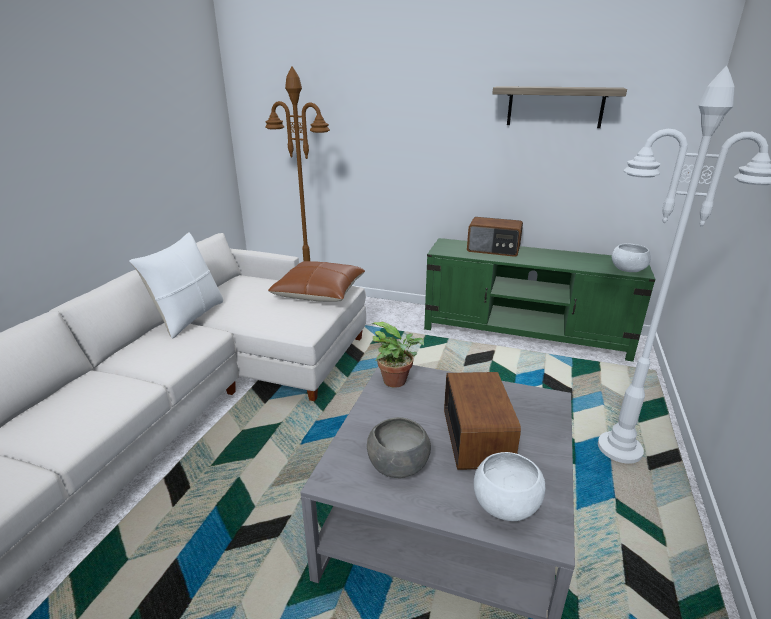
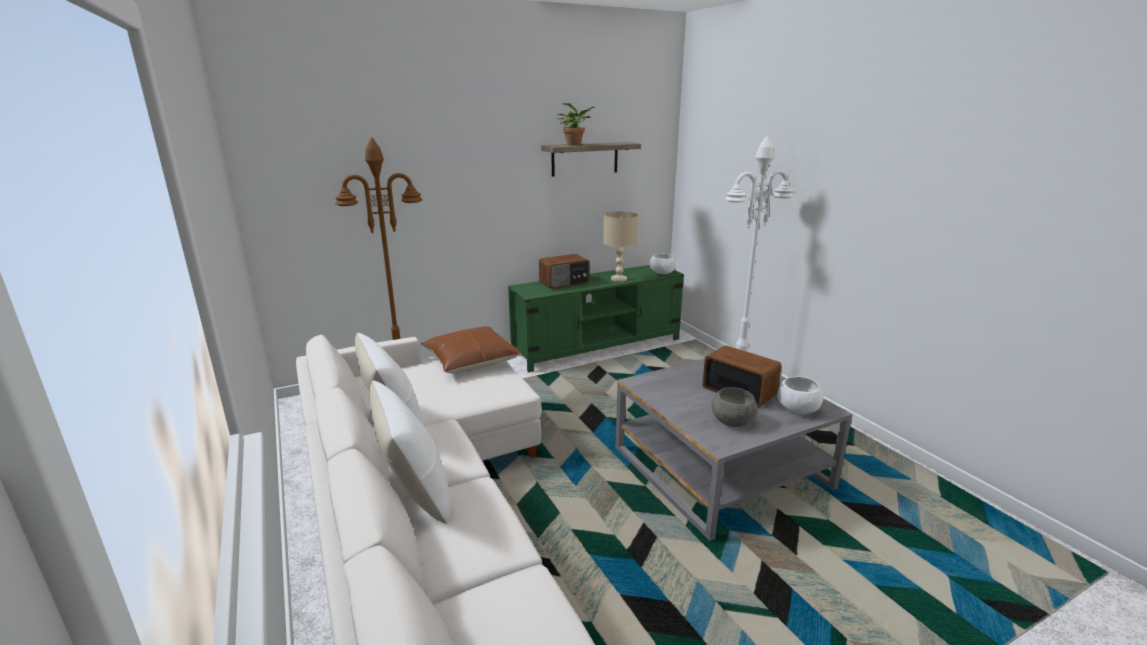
camera: 45 degrees left, 5 degrees down
(104, 369) = (415, 493): none -> white pillow
(398, 381) = (652, 386): potted plant -> potted plant (575, 144)
(558, 261) = (619, 279): none -> beige table lamp

